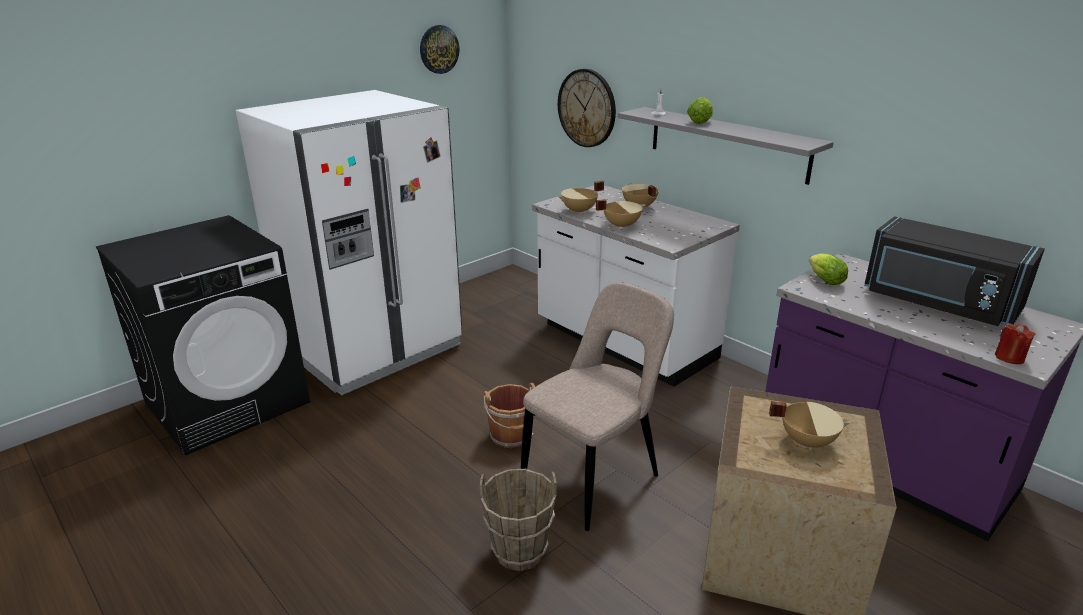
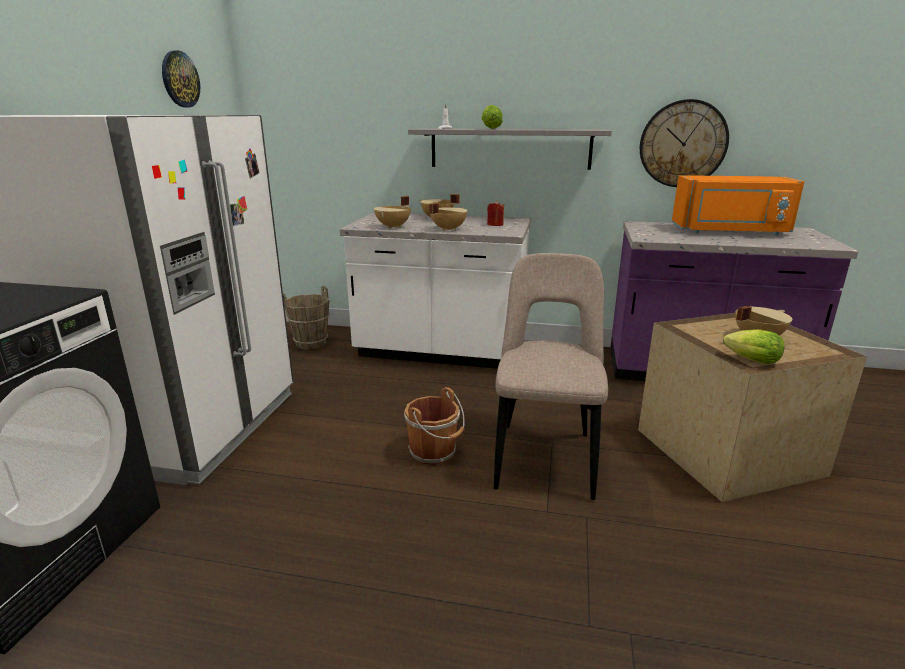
camera: 35 degrees left, 5 degrees down
(519, 552) = (564, 546): brown bucket -> brown bucket (311, 344)
(587, 108) = (350, 140): wall clock -> wall clock (683, 144)
(823, 280) = (648, 233): lettuce -> lettuce (749, 360)
(938, 303) = (730, 232): black microwave -> orange microwave
(1009, 357) = (820, 245): red candle -> red candle (495, 224)

